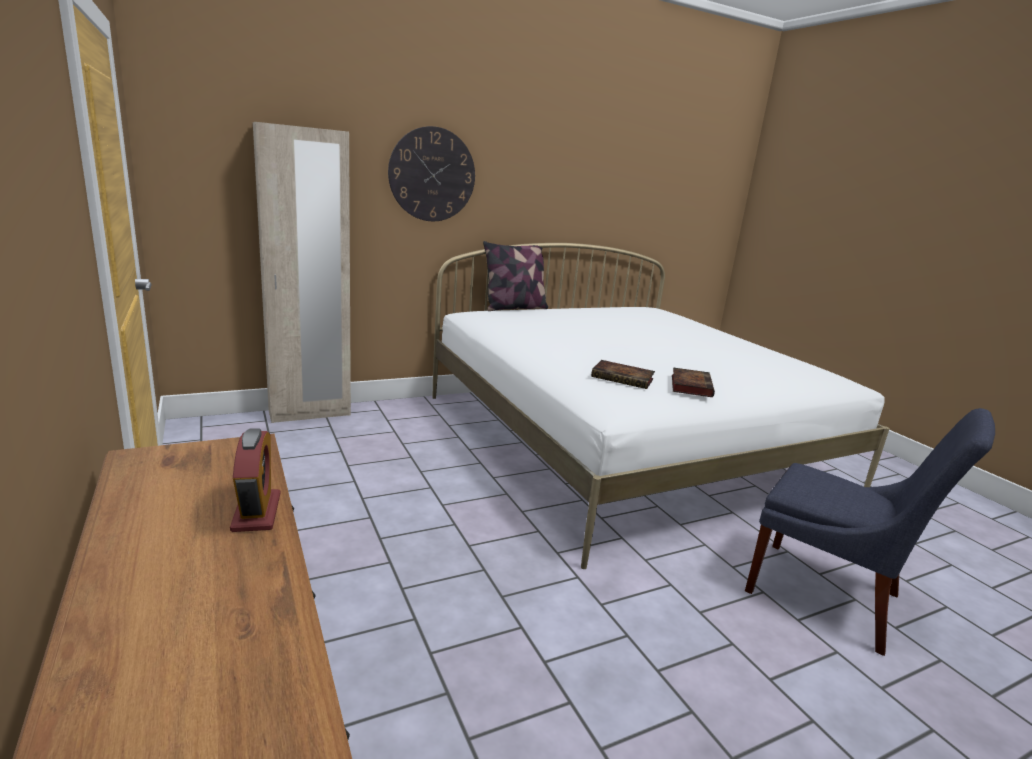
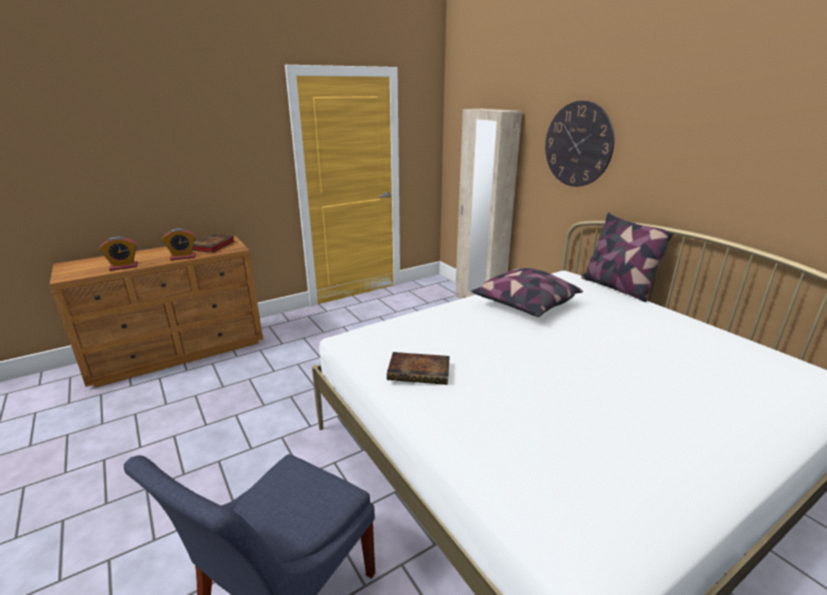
camera: 85 degrees right, 5 degrees up
(267, 615) = (124, 266): none -> alarm clock
(550, 335) = (524, 305): none -> pillow
(624, 378) = (418, 338): book -> book (213, 246)

